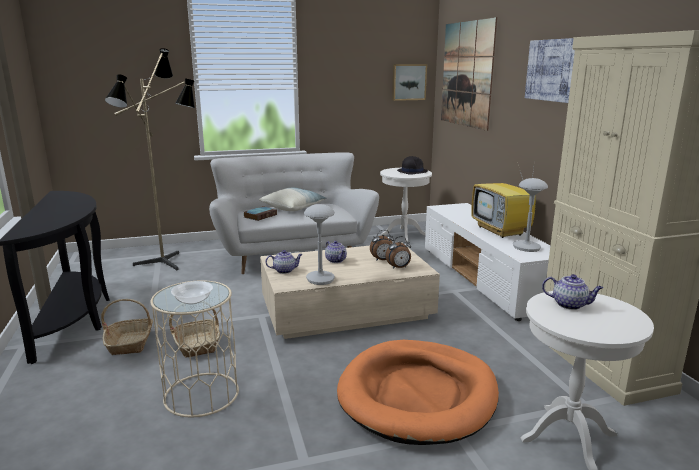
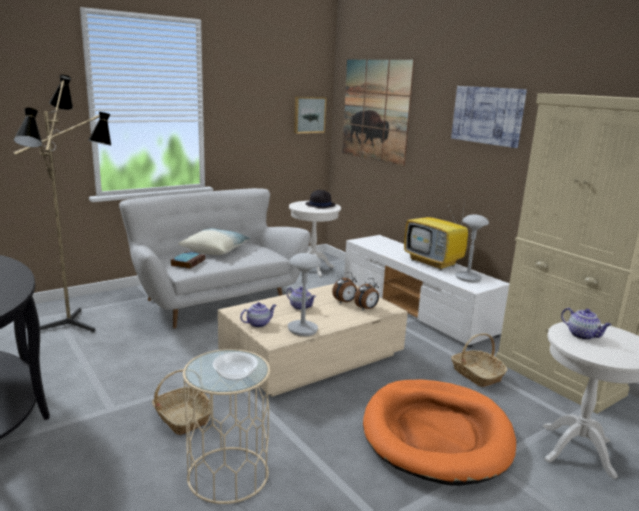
camera: 20 degrees left, 0 degrees up
(130, 342) = (100, 428): basket -> basket (476, 374)
(570, 305) = (583, 335): teapot -> teapot turned 45 degrees clockwise

